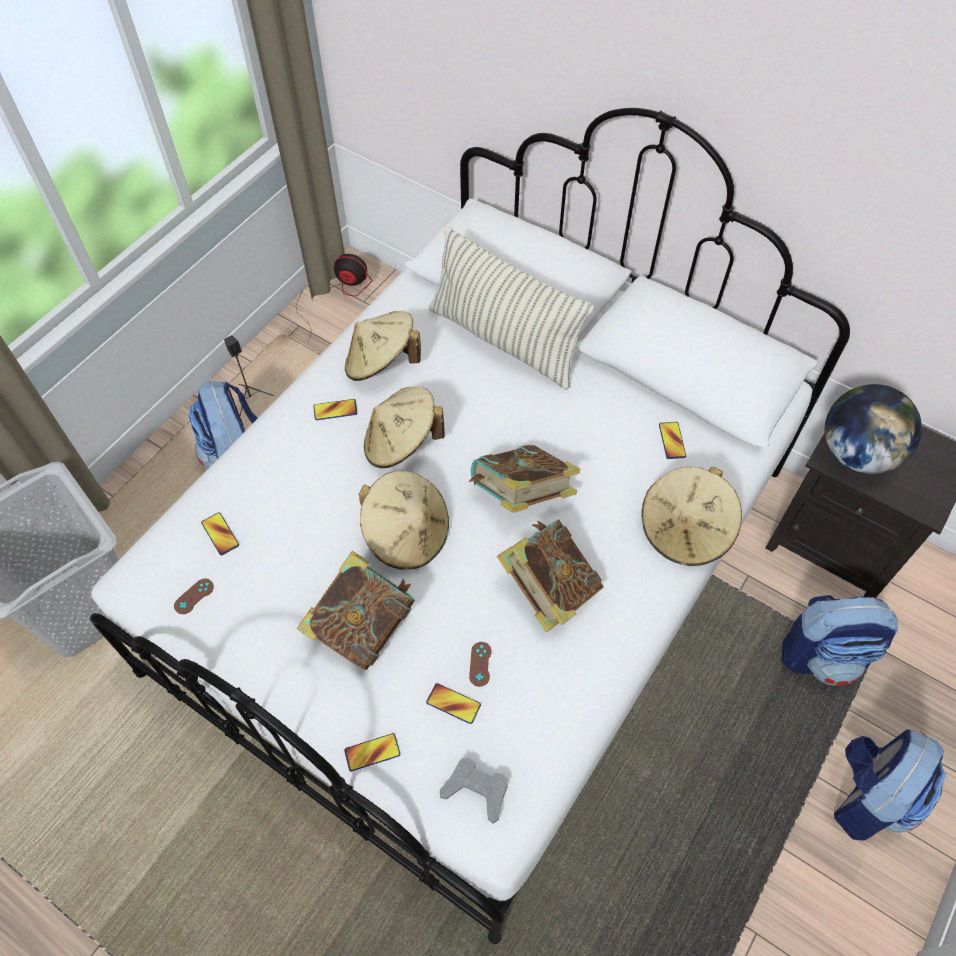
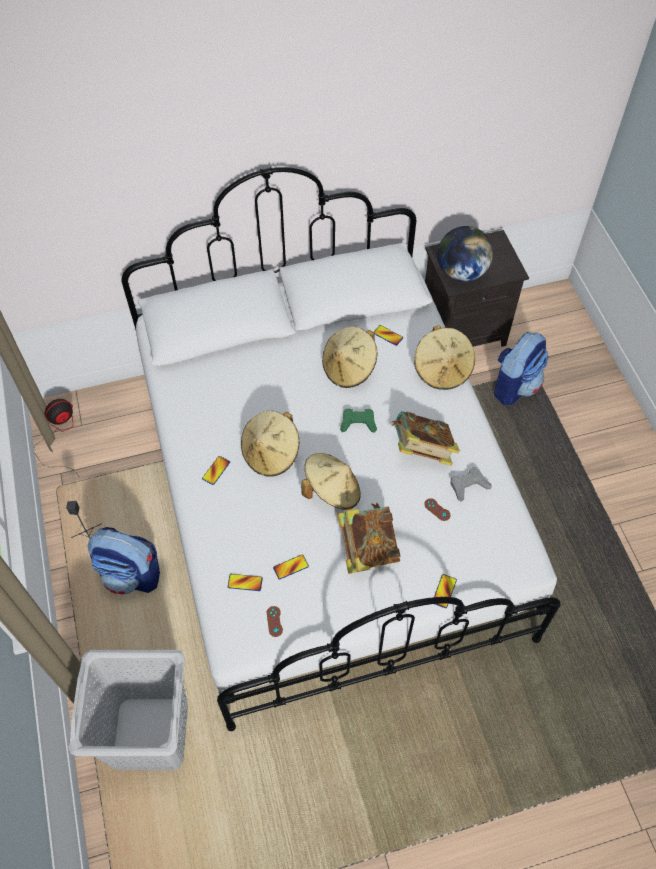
camera: 50 degrees left, 0 degrees up
(381, 363) = (206, 426): beige hat -> beige hat (349, 368)
(453, 704) = (448, 536): phone -> phone (291, 567)
(476, 790) = (501, 558): grey game controller -> grey game controller (468, 485)
(504, 340) = (251, 358): pillow -> none
(521, 496) = (358, 423): book -> green game controller
(867, 796) = (593, 426): backpack -> none

